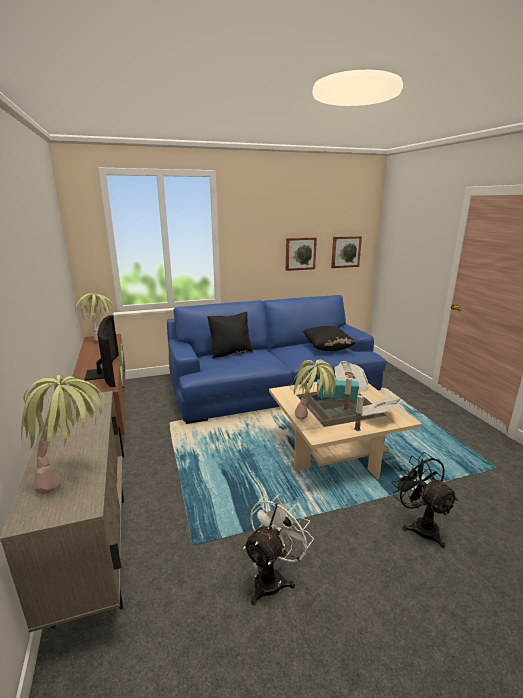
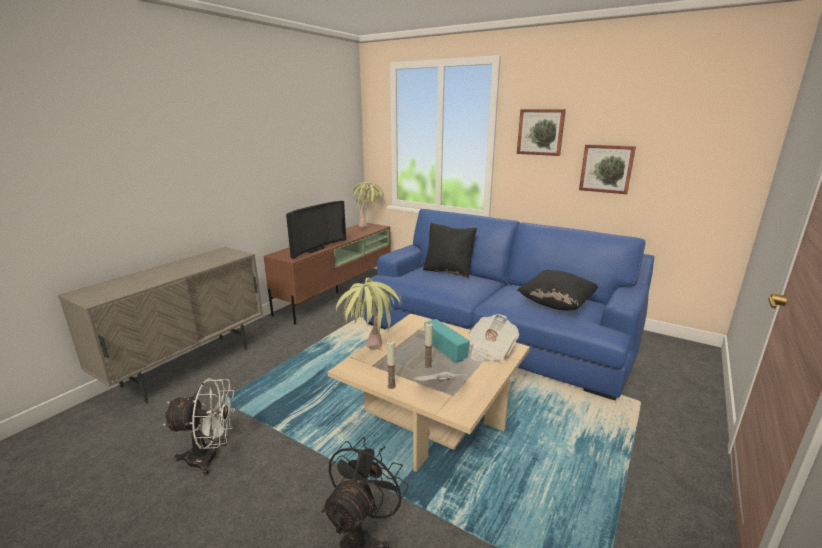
camera: 50 degrees right, 0 degrees up
(74, 476) = (128, 286): potted plant -> none
(345, 251) = (693, 174): picture -> picture (540, 132)

